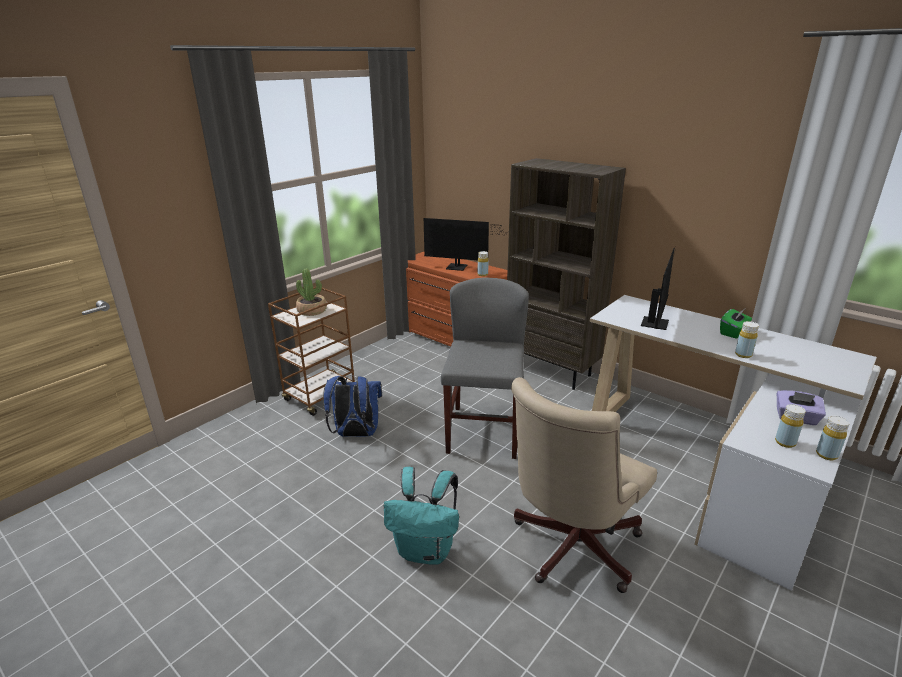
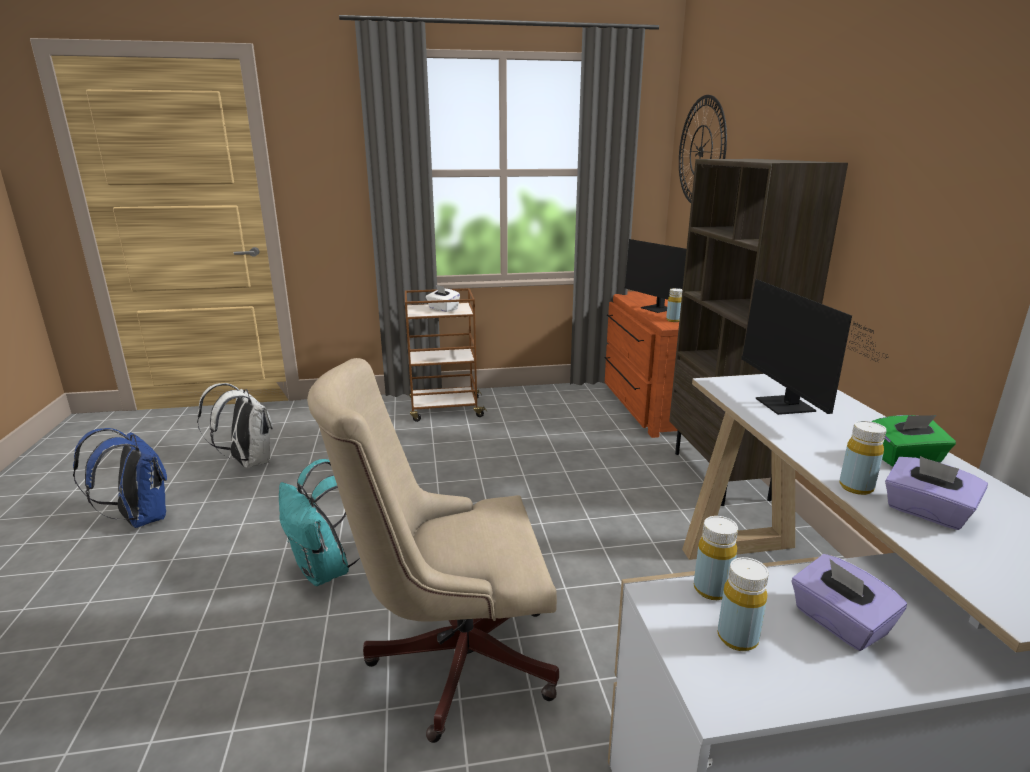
camera: 40 degrees right, 5 degrees down
(220, 516) = (248, 462): none -> white backpack
(312, 311) = (443, 309): potted plant -> white tissue box
(355, 434) = (424, 449): blue backpack -> blue backpack (140, 519)
(465, 146) = (701, 151): none -> wall clock
(484, 432) = (542, 499): grey chair -> none
(656, 321) = (787, 408): monitor -> monitor turned 105 degrees clockwise
(776, 356) = (926, 512): none -> purple tissue box
(826, 455) = (786, 698): yellow bottle -> yellow bottle (711, 589)

